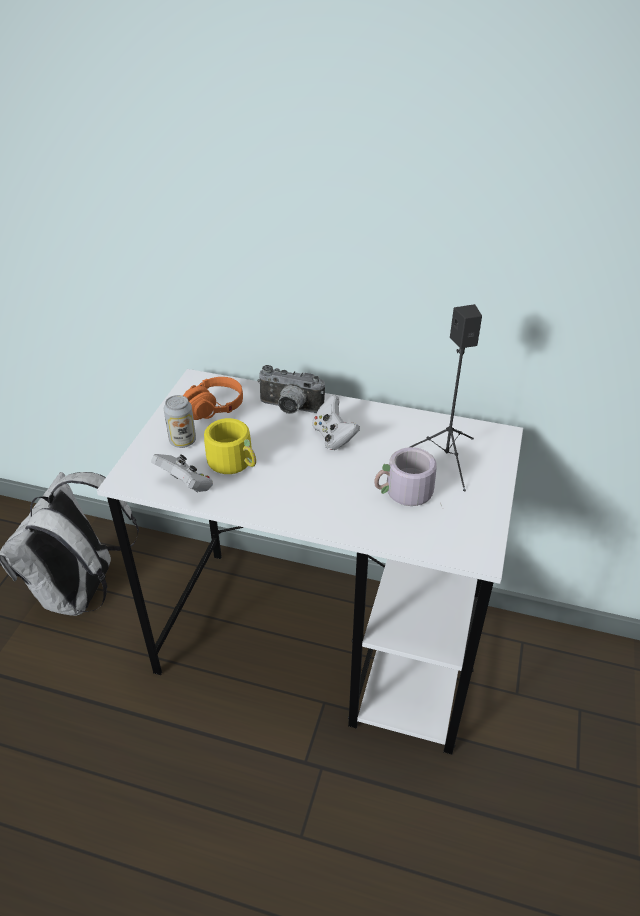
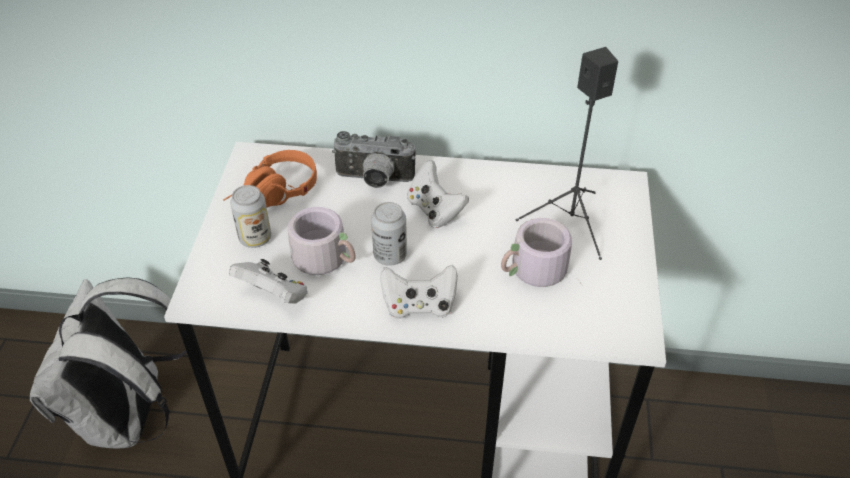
camera: 10 degrees left, 5 degrees up
(236, 462) = (327, 258): yellow mug -> grey mug
(287, 467) = (390, 255): none -> can
(301, 507) = (419, 306): none -> white game controller

